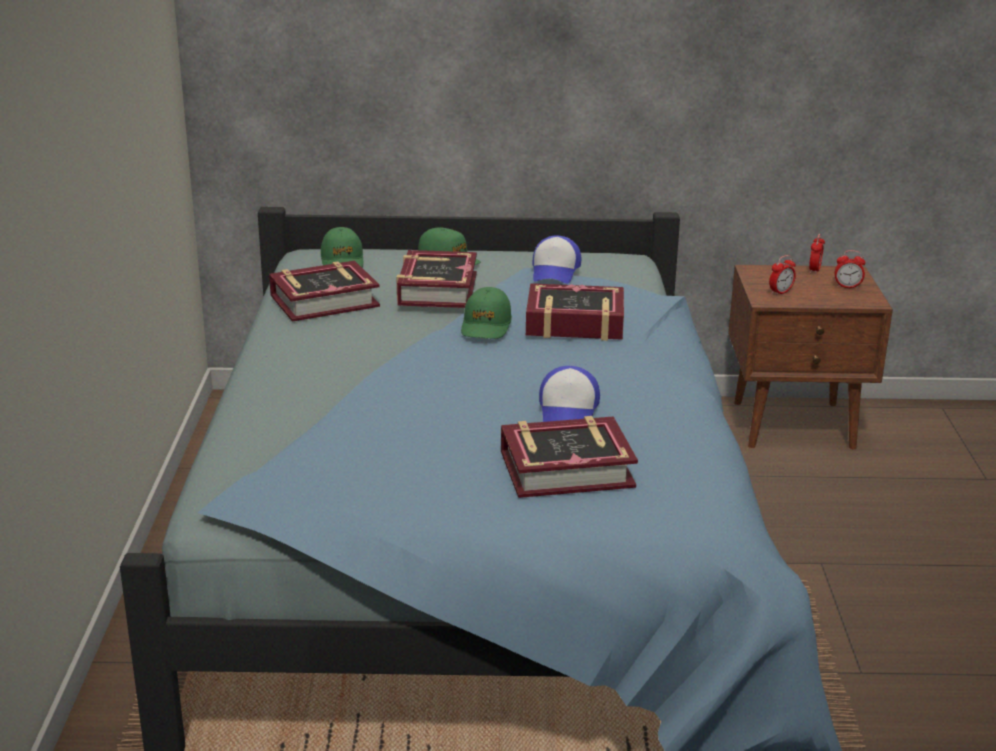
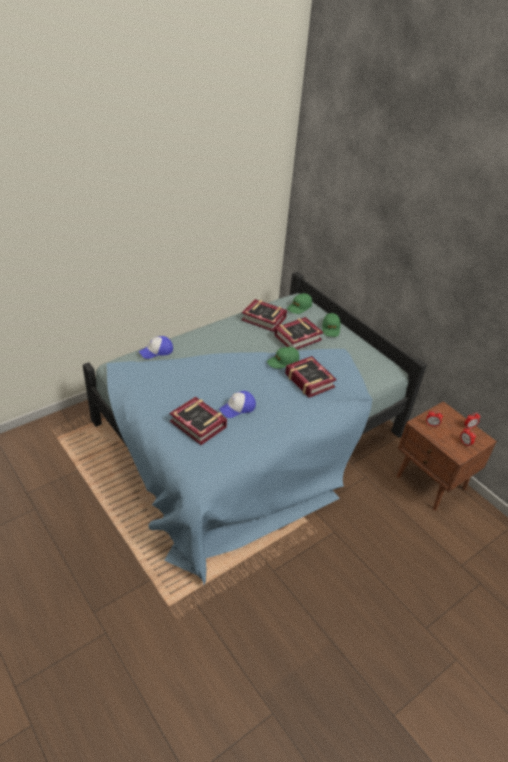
camera: 50 degrees right, 15 degrees up
(555, 271) = (347, 357): cap -> cap (156, 351)

